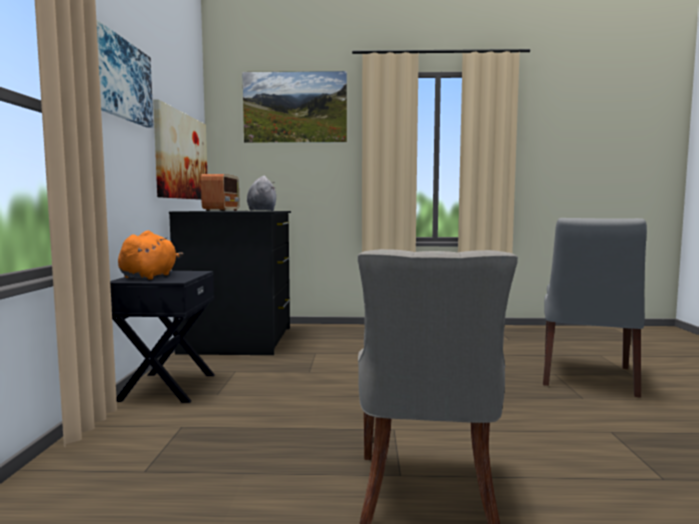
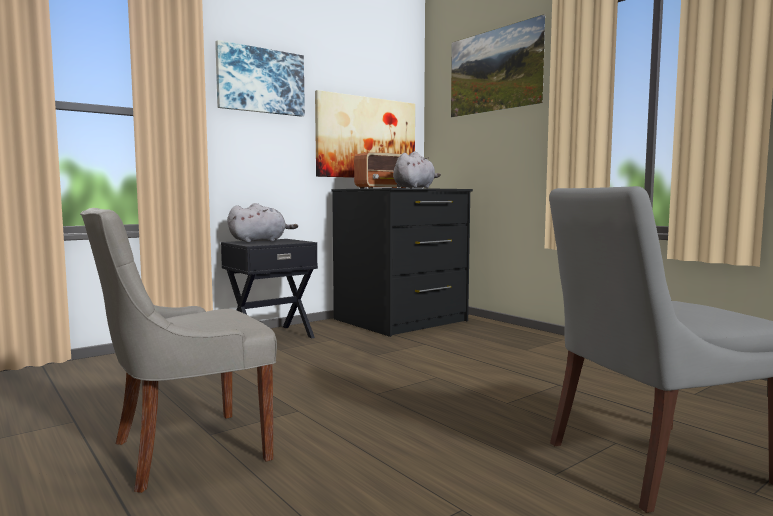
camera: 50 degrees right, 0 degrees up
(150, 276) = (260, 241): orange plush toy -> grey plush toy

